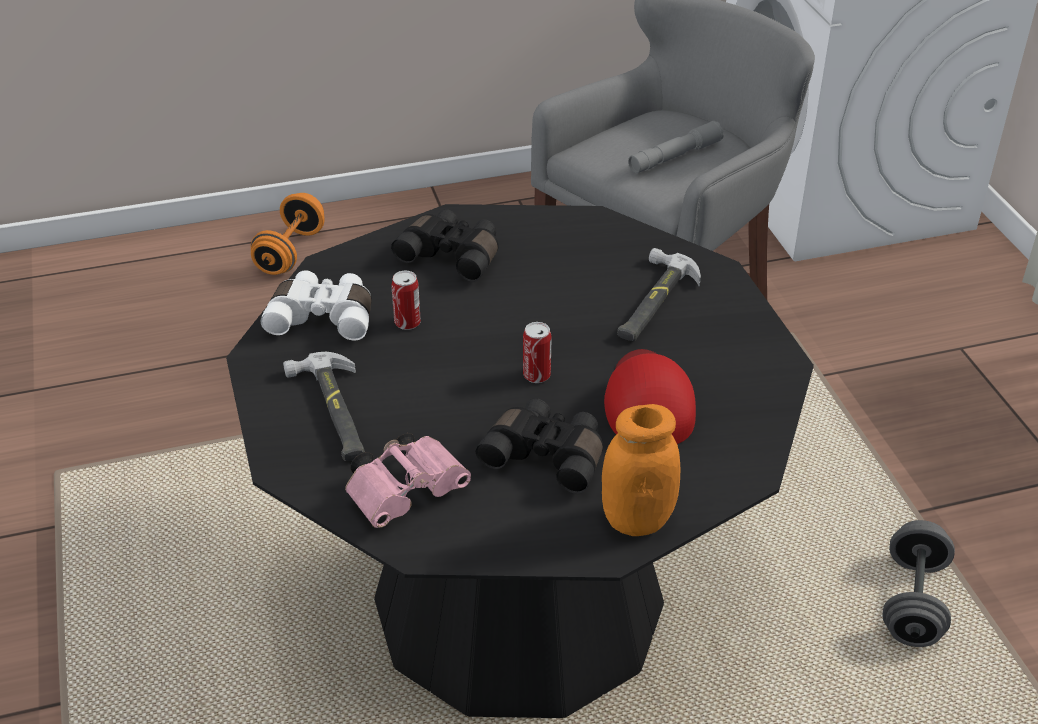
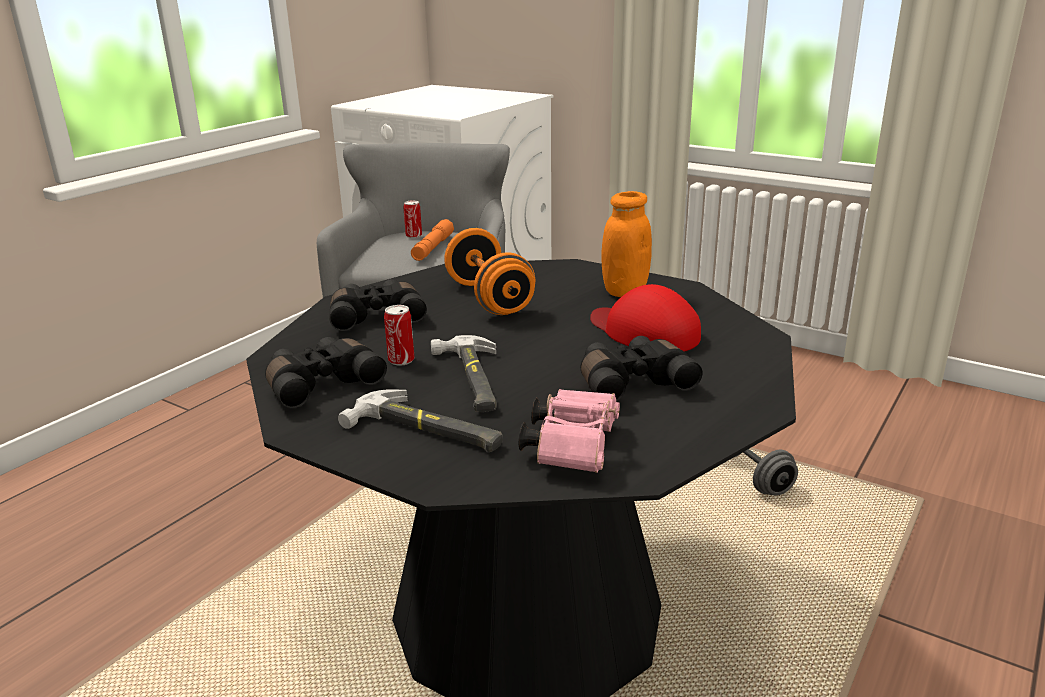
camera: 40 degrees left, 15 degrees down
(290, 252) = (69, 485): orange dumbbell -> orange dumbbell (489, 298)
(323, 317) = (321, 383): white binoculars -> black binoculars
(536, 375) = (548, 348): can -> can (414, 236)
(637, 519) = (748, 385): orange jar -> orange jar (624, 291)
(653, 302) = (558, 290): hammer -> hammer (471, 379)
(675, 156) = (433, 248): grey flashlight -> orange flashlight

